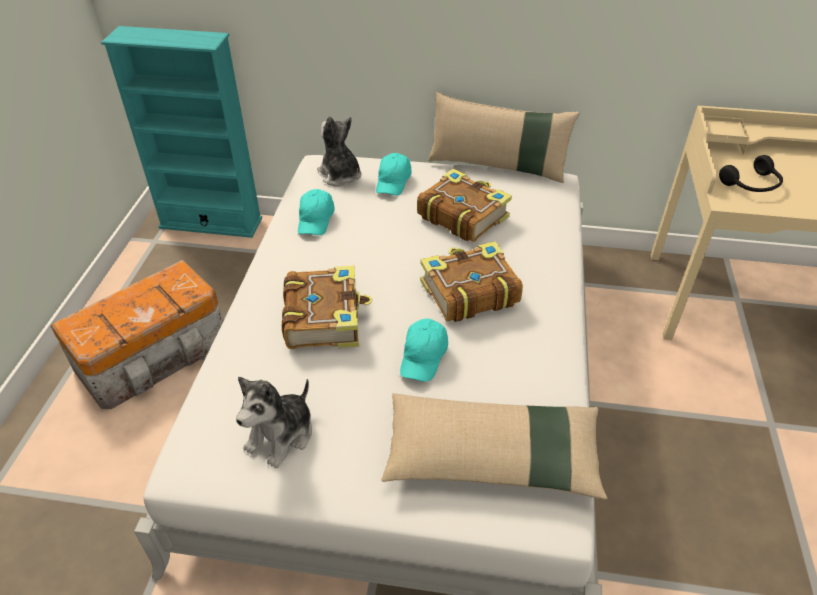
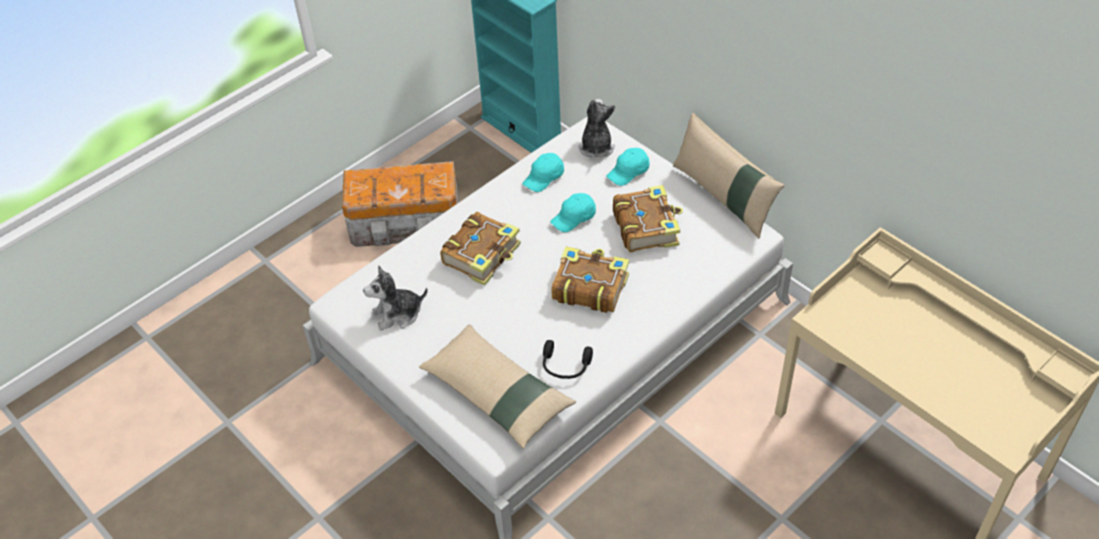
camera: 40 degrees right, 5 degrees up
(423, 357) = (517, 314): turquoise cap -> turquoise cap (574, 218)
(752, 185) = (854, 316): black headphones -> black headphones (565, 366)

